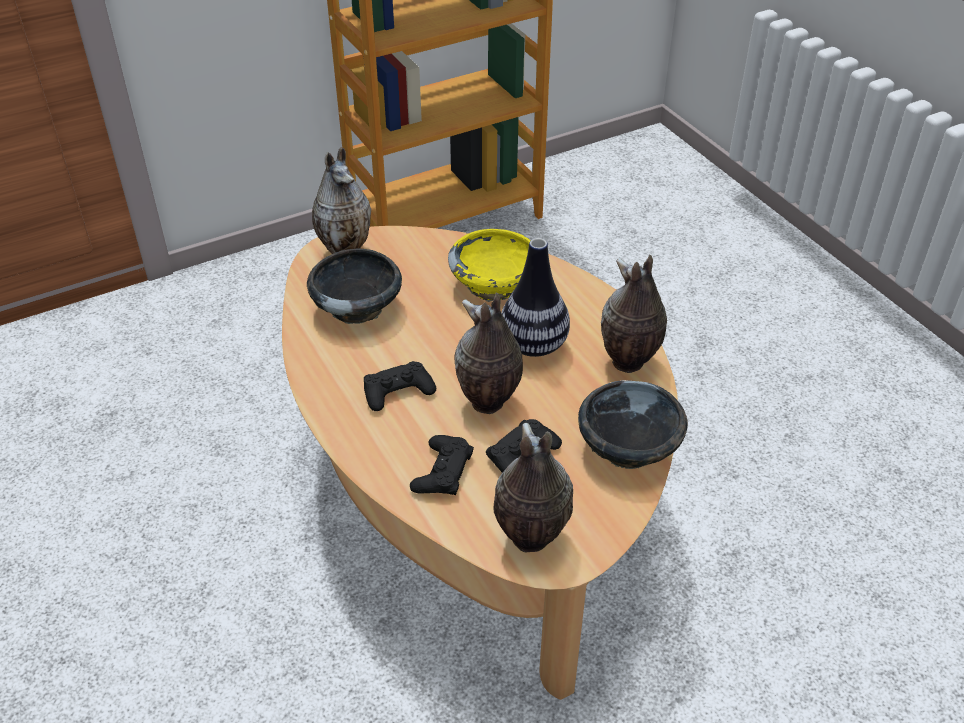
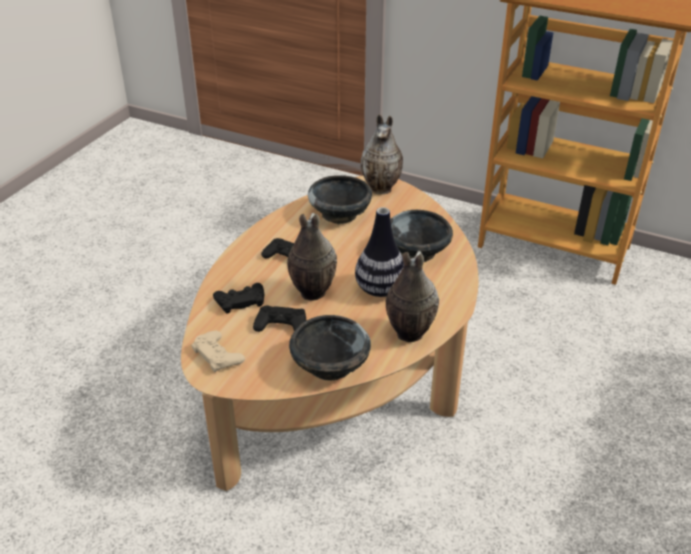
camera: 55 degrees right, 5 degrees down
(494, 285) = (417, 251): yellow bowl -> black bowl
(529, 538) = (217, 355): vase -> beige game controller

